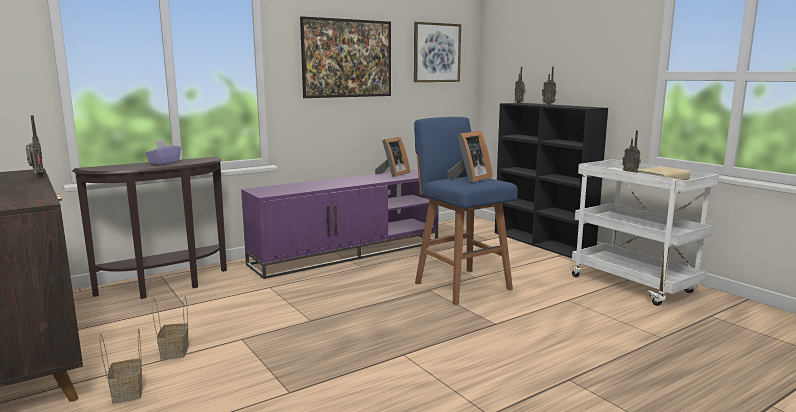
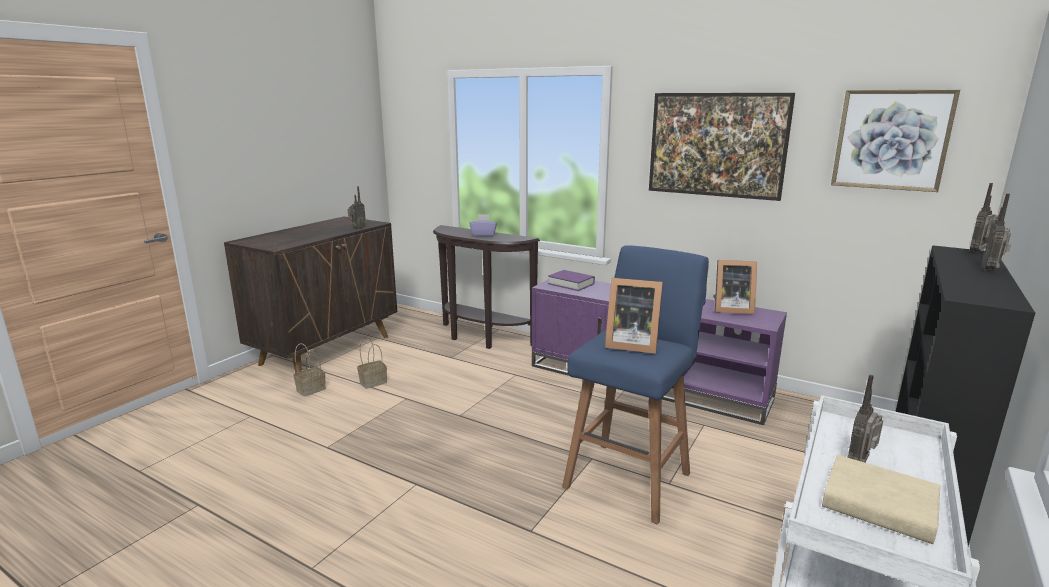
camera: 65 degrees right, 5 degrees up
(275, 189) = (571, 284): none -> purple book

